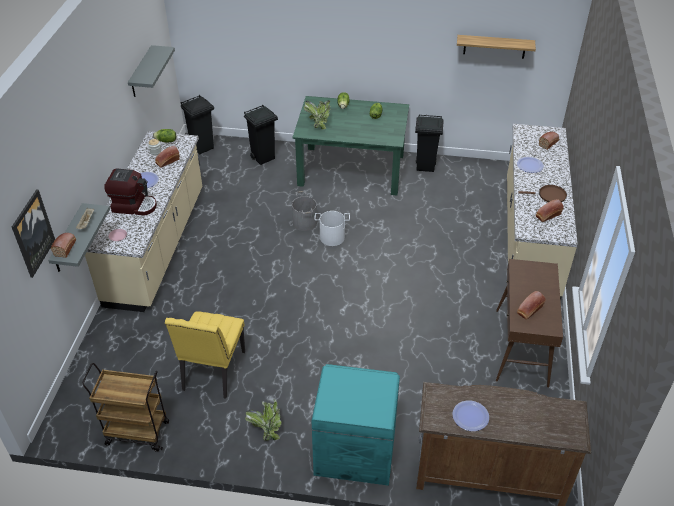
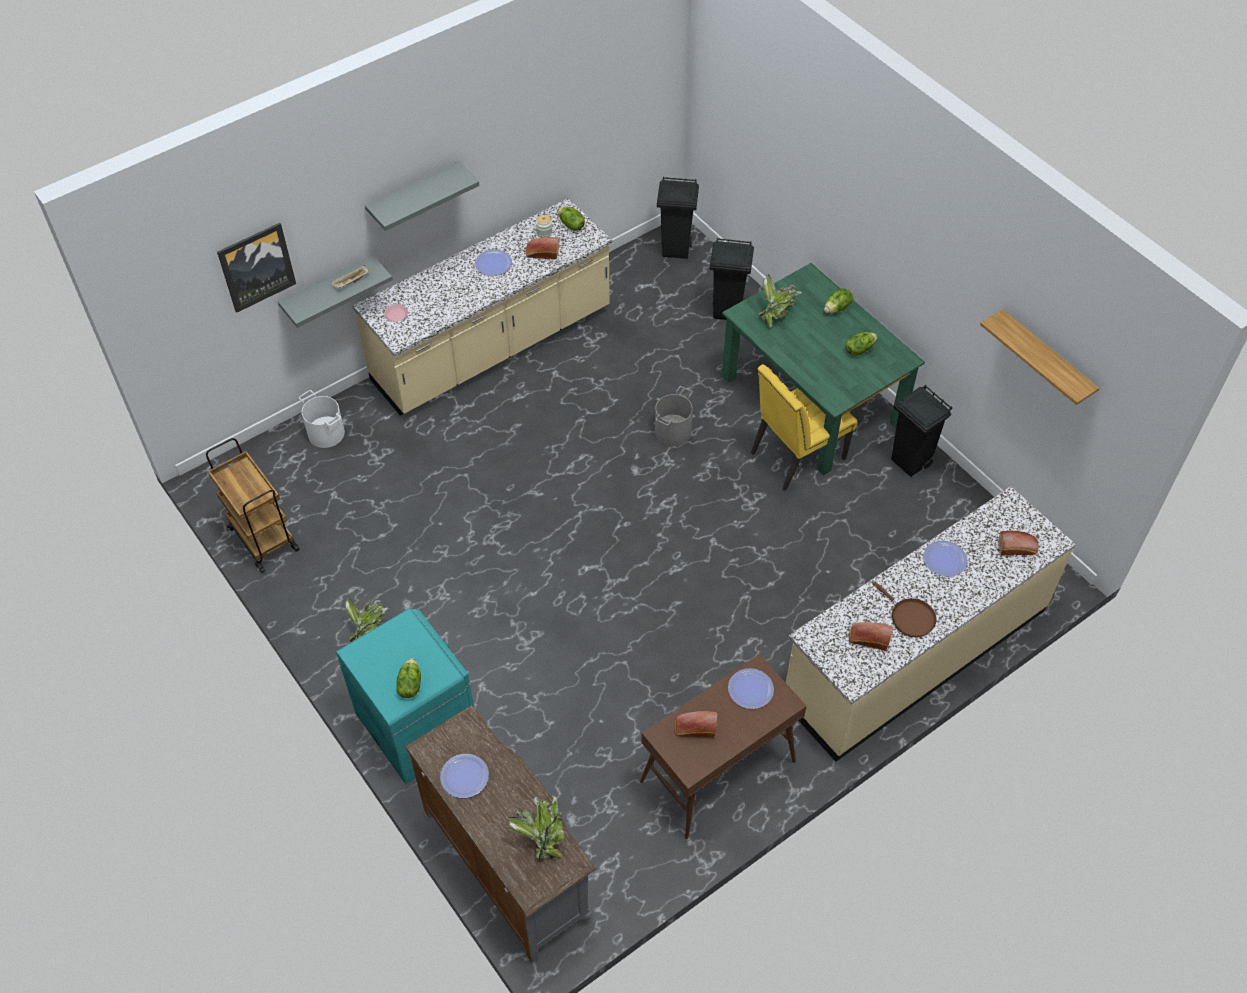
camera: 45 degrees right, 10 degrees up
(65, 247) = (305, 298): bread -> none
(134, 206) = (450, 288): coffee machine -> none
(141, 72) = (582, 122): grey shelf -> grey shelf (414, 195)
(214, 370) = (391, 531): yellow chair -> yellow chair (798, 455)
(332, 237) = (679, 473): white bucket -> white bucket (325, 433)
(377, 401) = (409, 685): none -> lettuce
(527, 275) = (751, 689): none -> plate
(544, 409) = (540, 835): none -> potted plant

